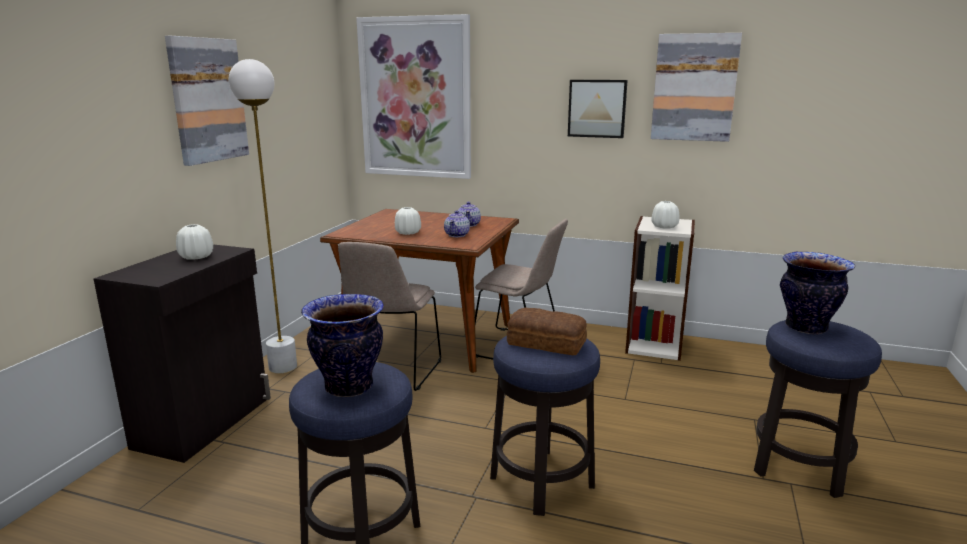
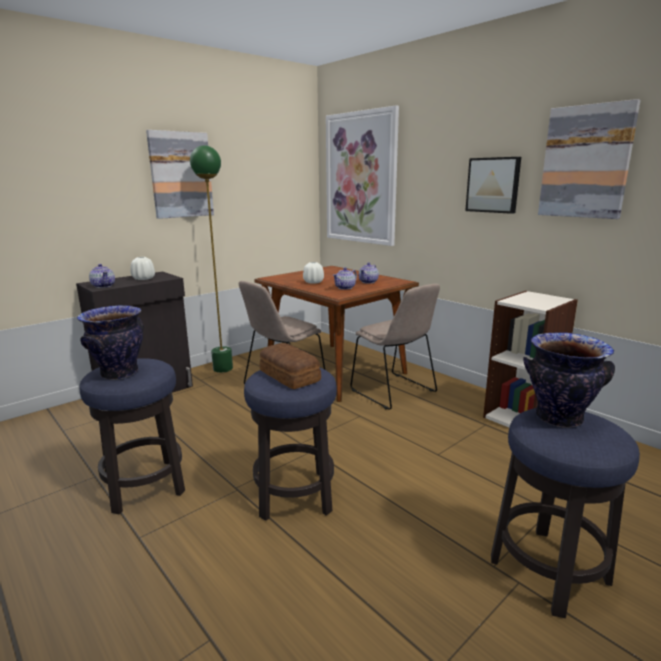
camera: 30 degrees right, 0 degrees up
(157, 276) = (103, 286): none -> teapot
(283, 367) = (223, 368): white floor lamp -> green floor lamp
(664, 227) = (530, 301): white vase -> none

